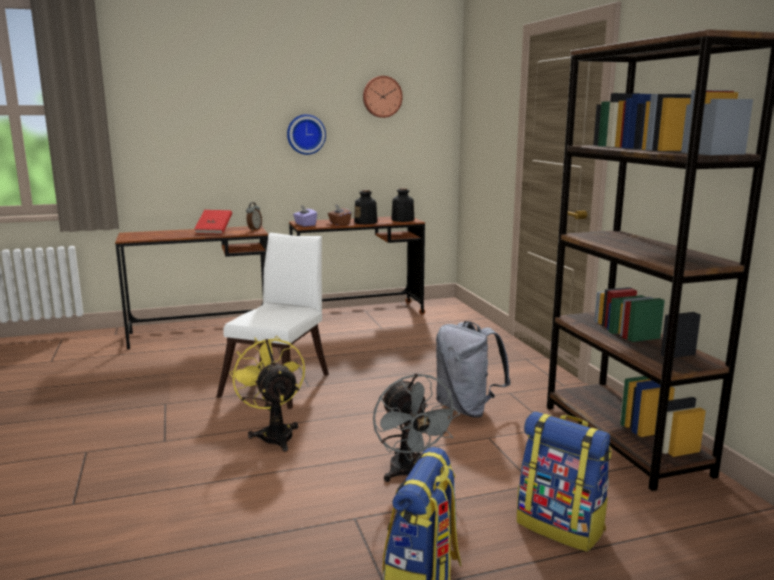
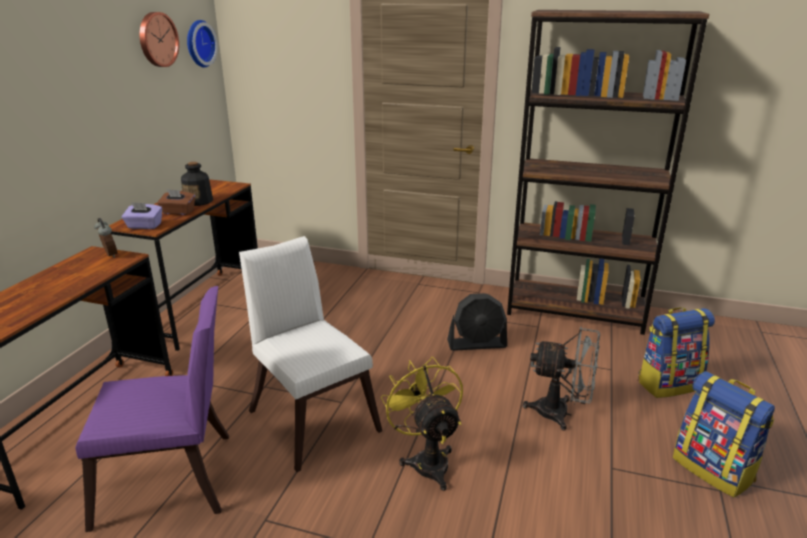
camera: 55 degrees left, 10 degrees up
(177, 370) = (175, 481): none -> purple chair
(214, 231) = (63, 278): red book -> none
(274, 434) = (427, 460): yellow fan -> yellow fan turned 60 degrees clockwise
(305, 134) = (92, 103): wall clock -> wall clock (198, 43)
(402, 220) = (222, 187): bottle -> none
(467, 409) = (477, 344): grey backpack -> black fan

